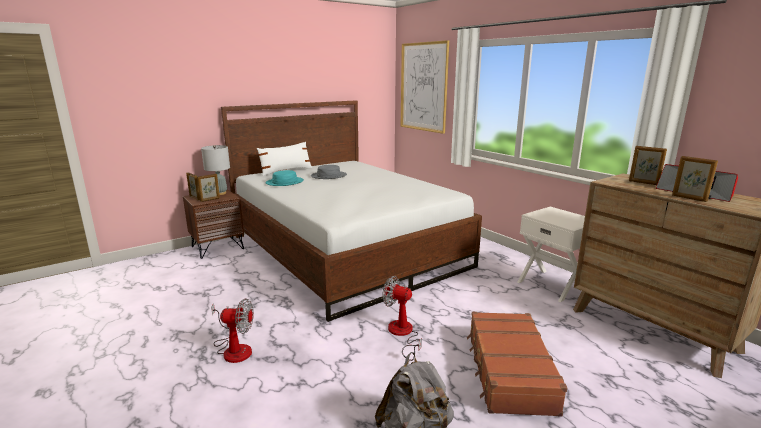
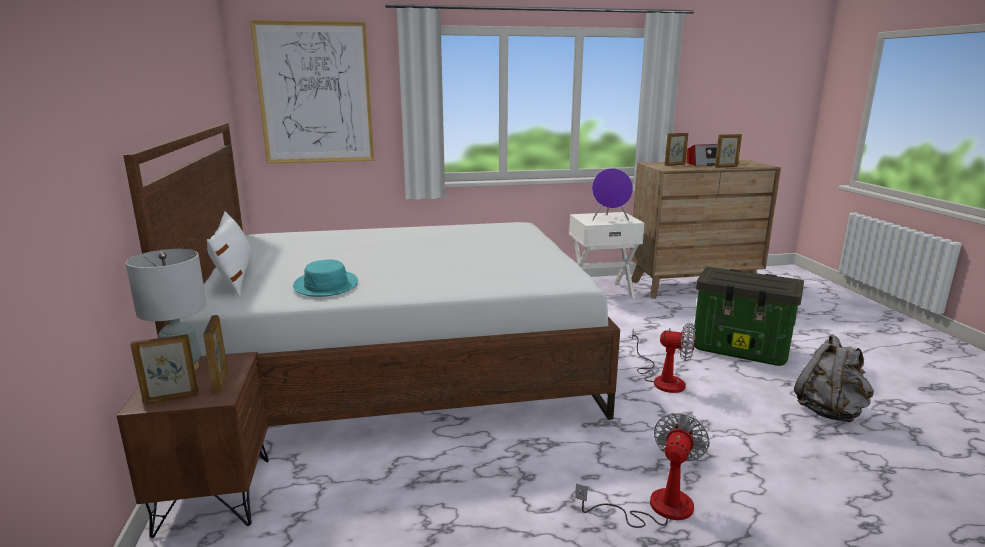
camera: 65 degrees left, 0 degrees up
(329, 176) = (335, 257): grey hat -> none
(402, 334) = (662, 379): fan -> fan turned 120 degrees counterclockwise
(509, 371) = (741, 349): brown suitcase -> storage box
(558, 219) = (610, 219): none -> purple speaker

